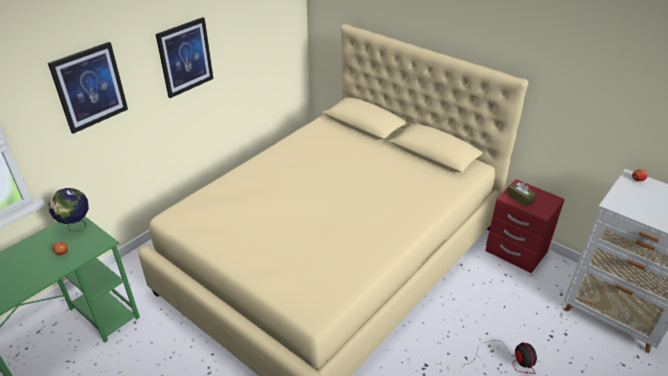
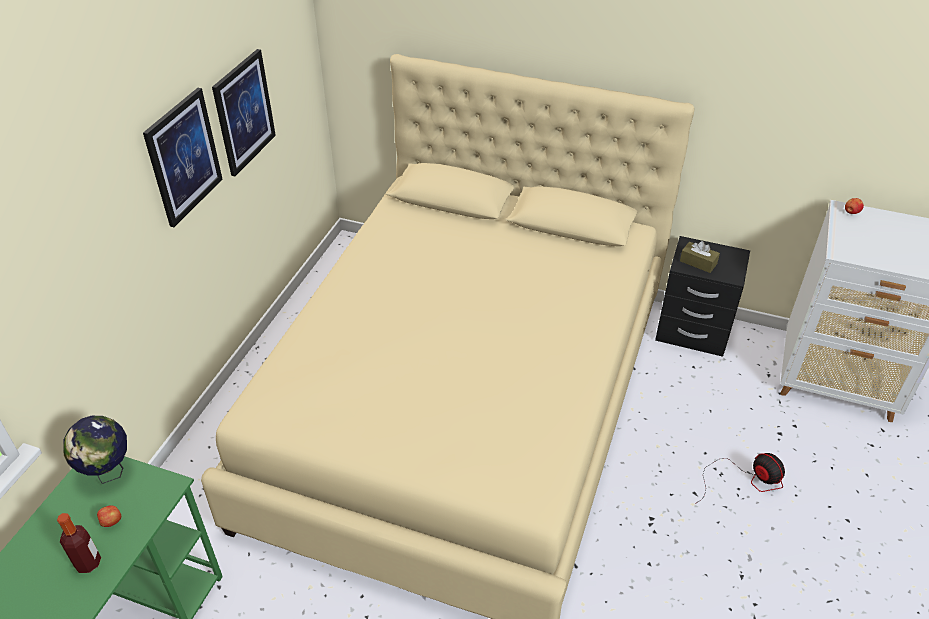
camera: 20 degrees left, 5 degrees up
(37, 271) = (88, 563): none -> bottle
(90, 87) = (69, 245): picture -> picture (244, 112)
(516, 251) = (692, 331): red nightstand -> black nightstand

